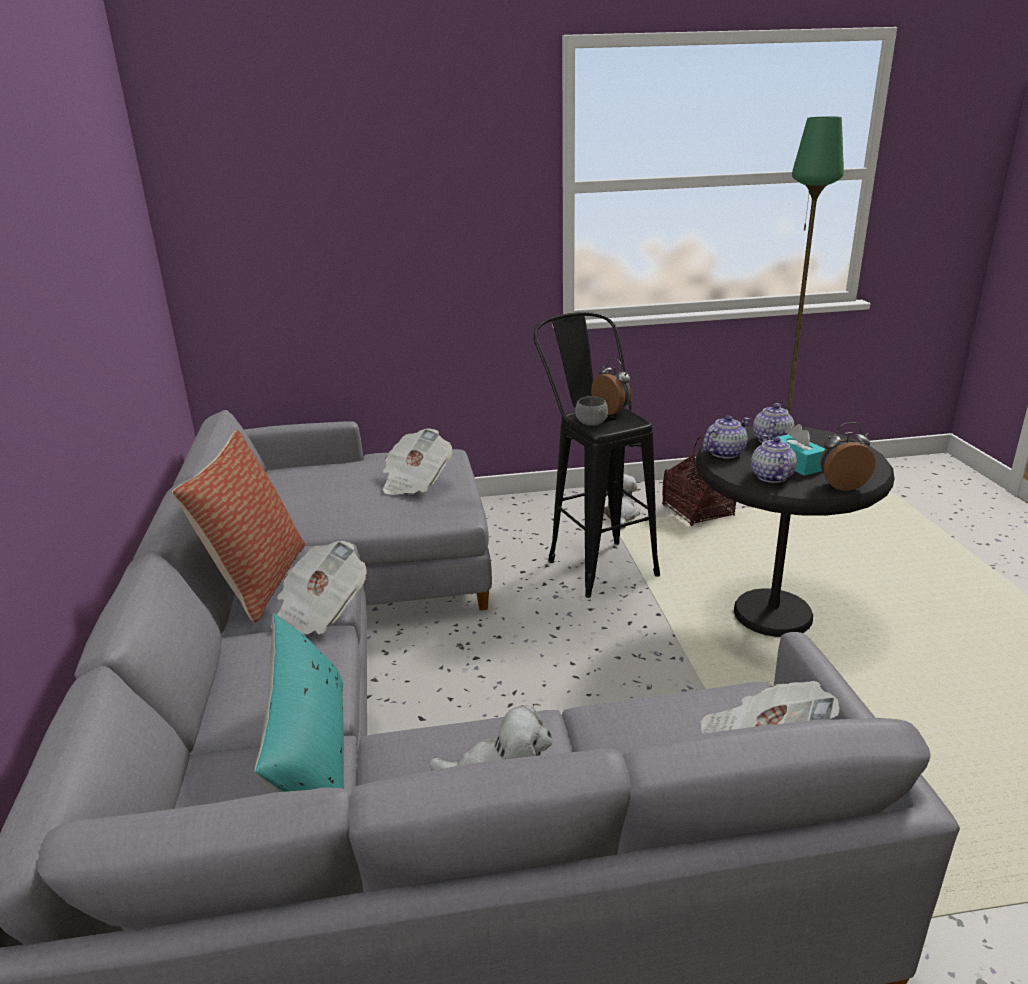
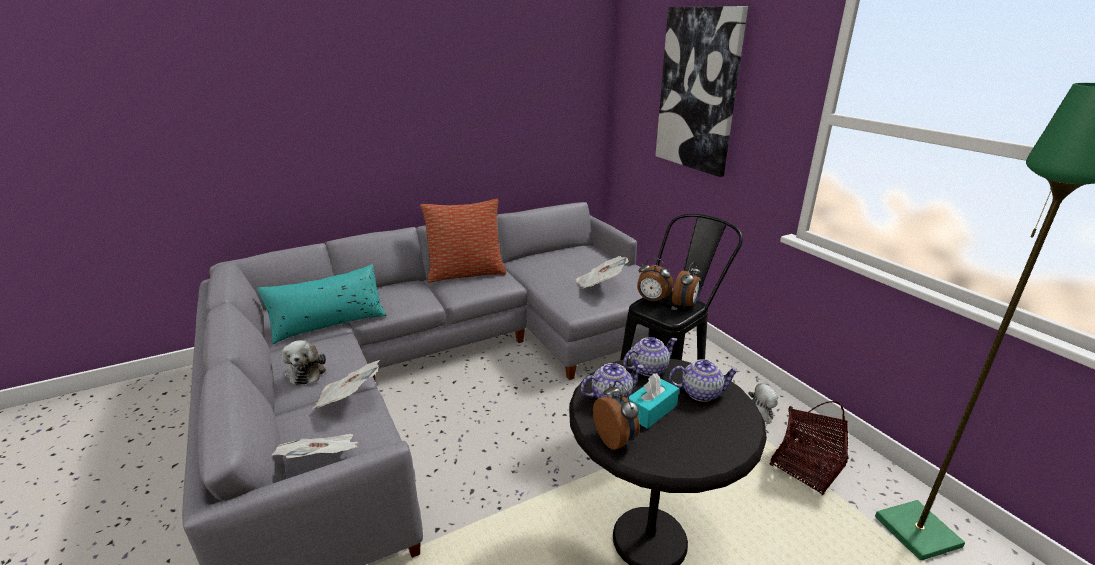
camera: 70 degrees right, 0 degrees up
(319, 611) = (442, 294): newspaper -> newspaper (349, 399)
(370, 189) = (698, 90): none -> picture
(591, 423) = (652, 300): grey bowl -> alarm clock
(724, 453) = (648, 368): teapot -> teapot turned 60 degrees counterclockwise

